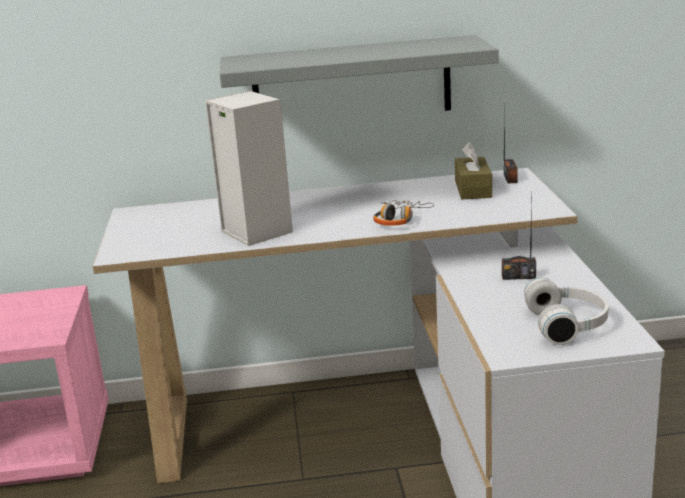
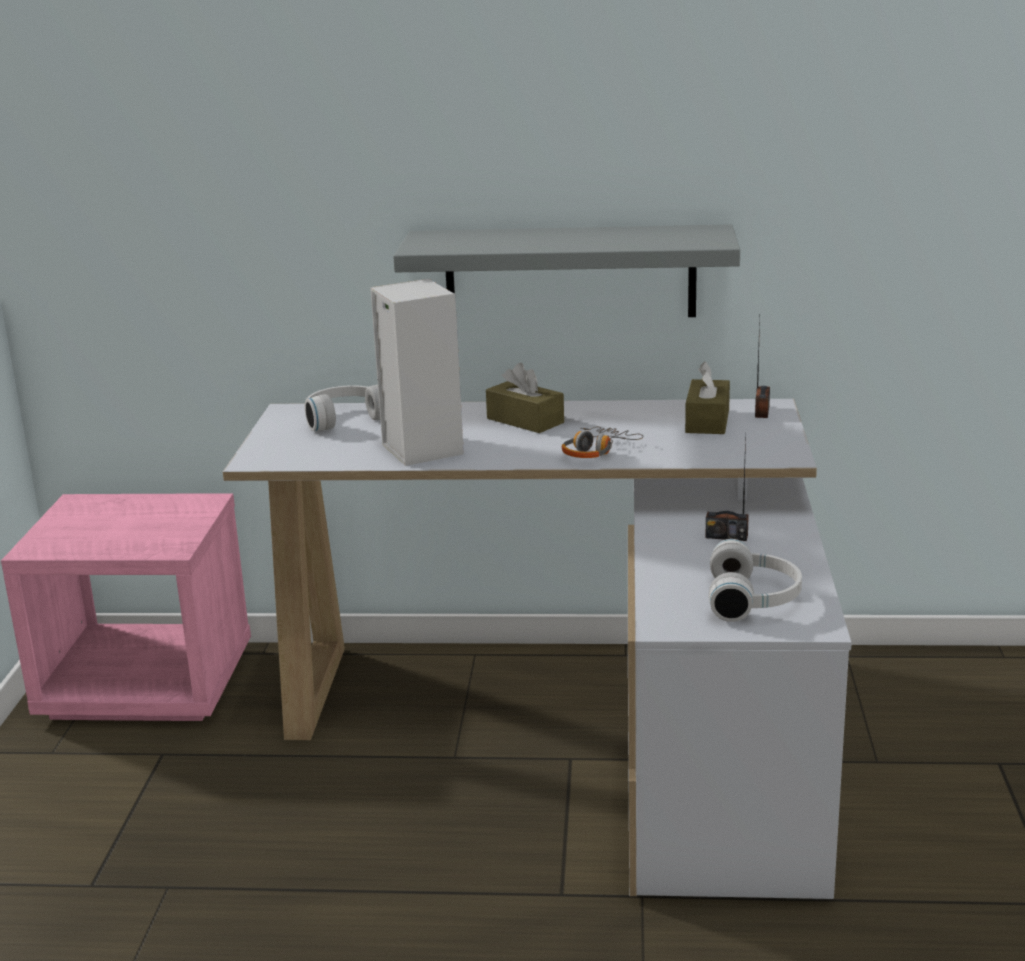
camera: 10 degrees right, 0 degrees up
(182, 213) = (345, 418): none -> white headphones
(330, 202) = (525, 420): none -> brown tissue box

